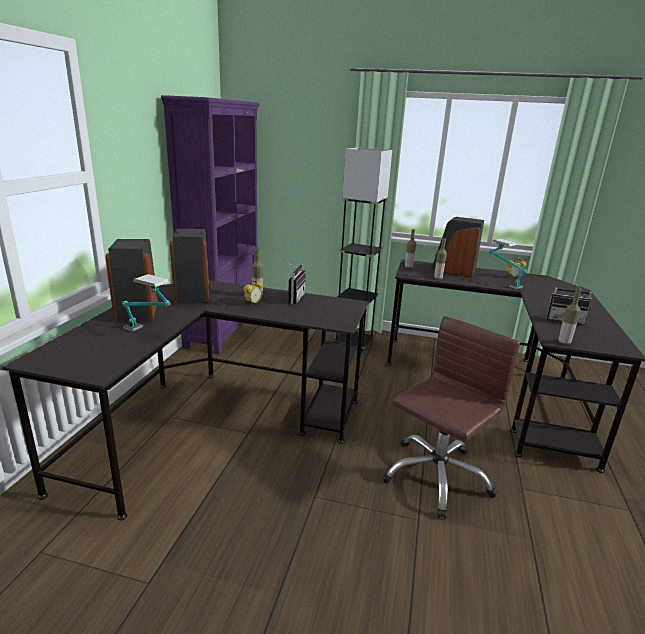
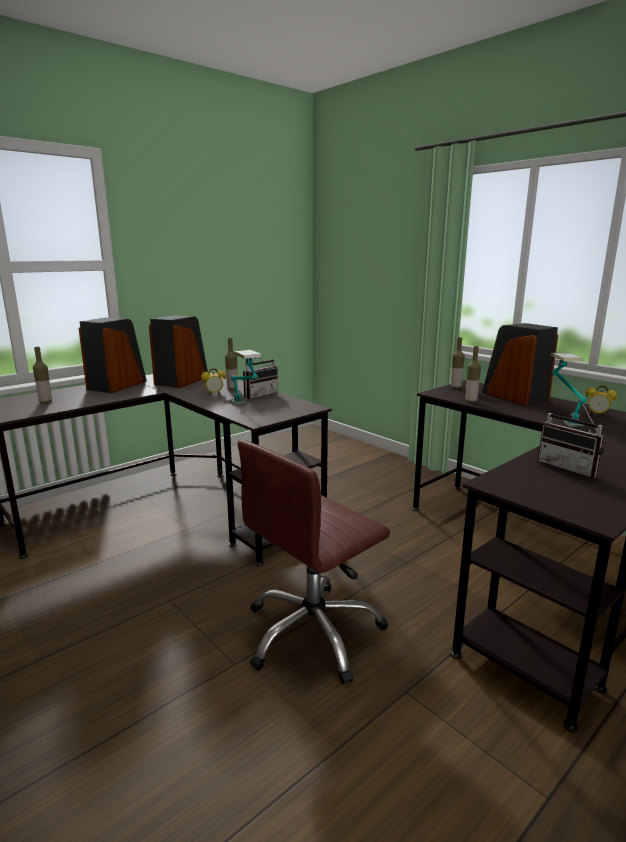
camera: 35 degrees right, 5 degrees down
(149, 332) = (92, 399): table lamp -> table lamp (245, 408)
(223, 330) = (282, 441): purple bookcase -> none
(353, 343) = (400, 480): grey floor lamp -> none
(436, 476) = (313, 633): brown office chair -> brown office chair turned 150 degrees clockwise
(564, 342) = (502, 488): bottle -> bottle (45, 402)

